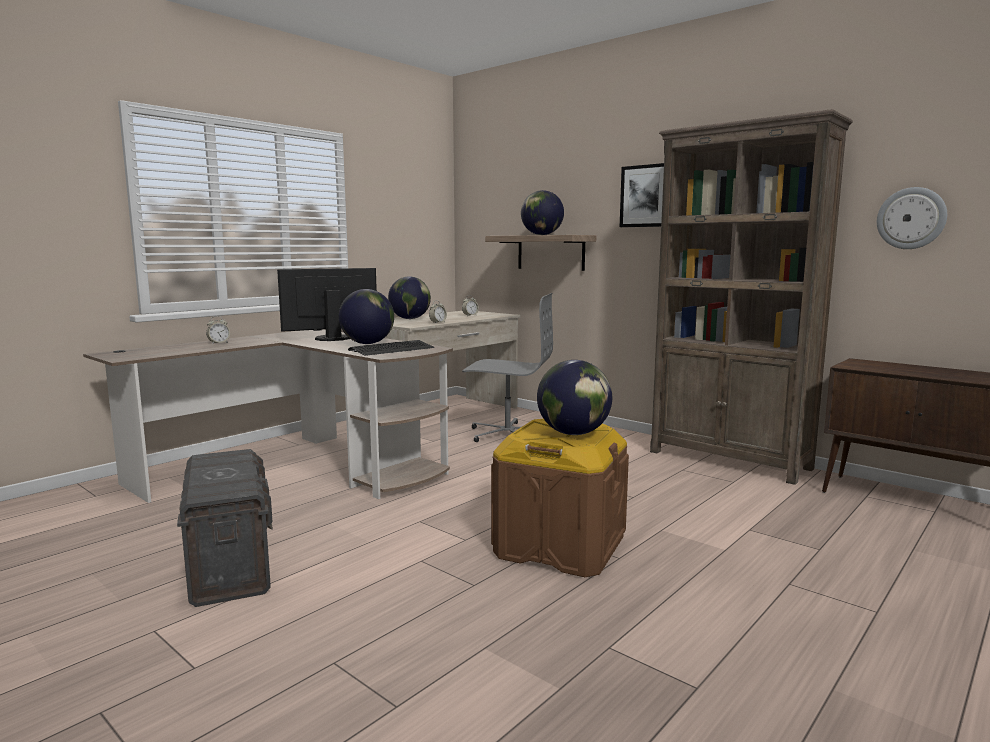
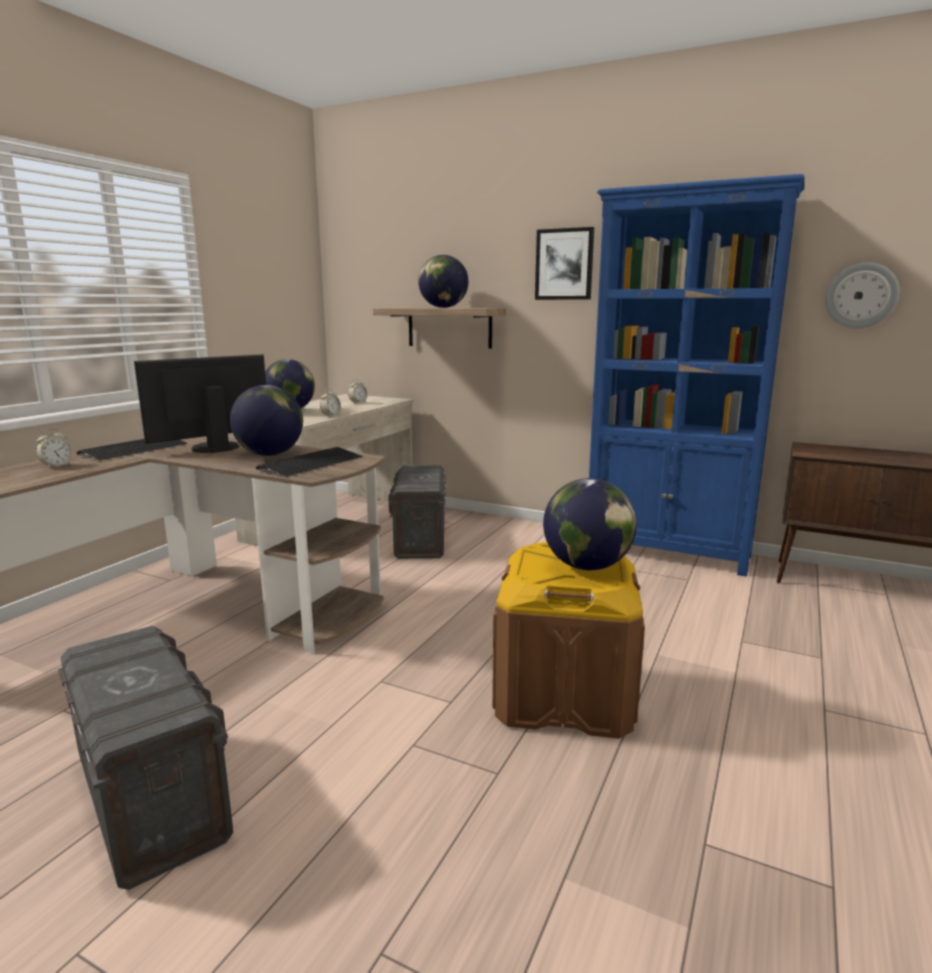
camera: 15 degrees left, 5 degrees up
(276, 337) = (134, 449): none -> keyboard
(507, 434) = (420, 540): grey office chair -> grey storage box
(730, 460) = (668, 552): brown bookcase -> blue bookcase

